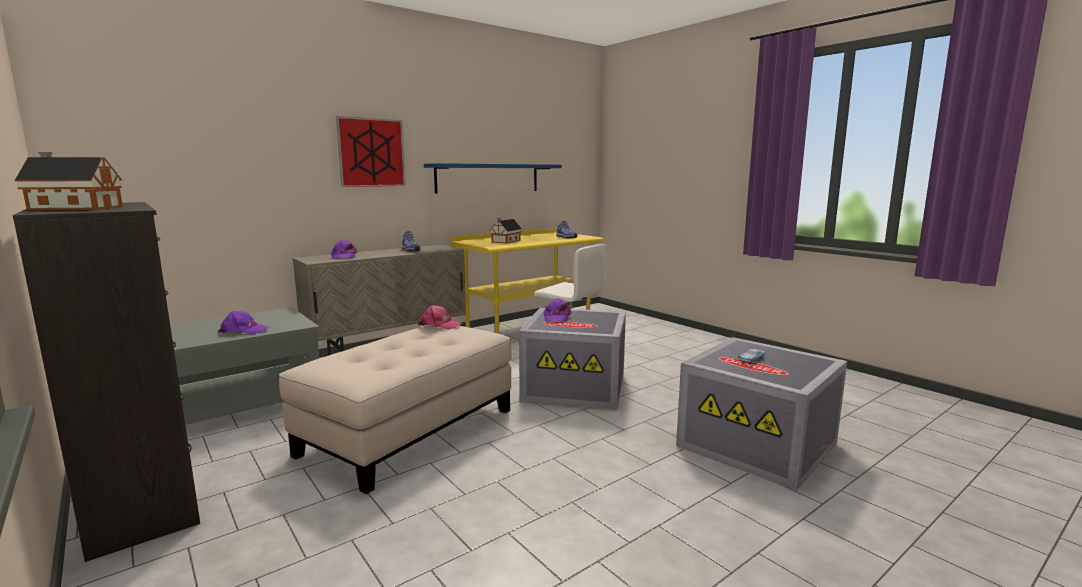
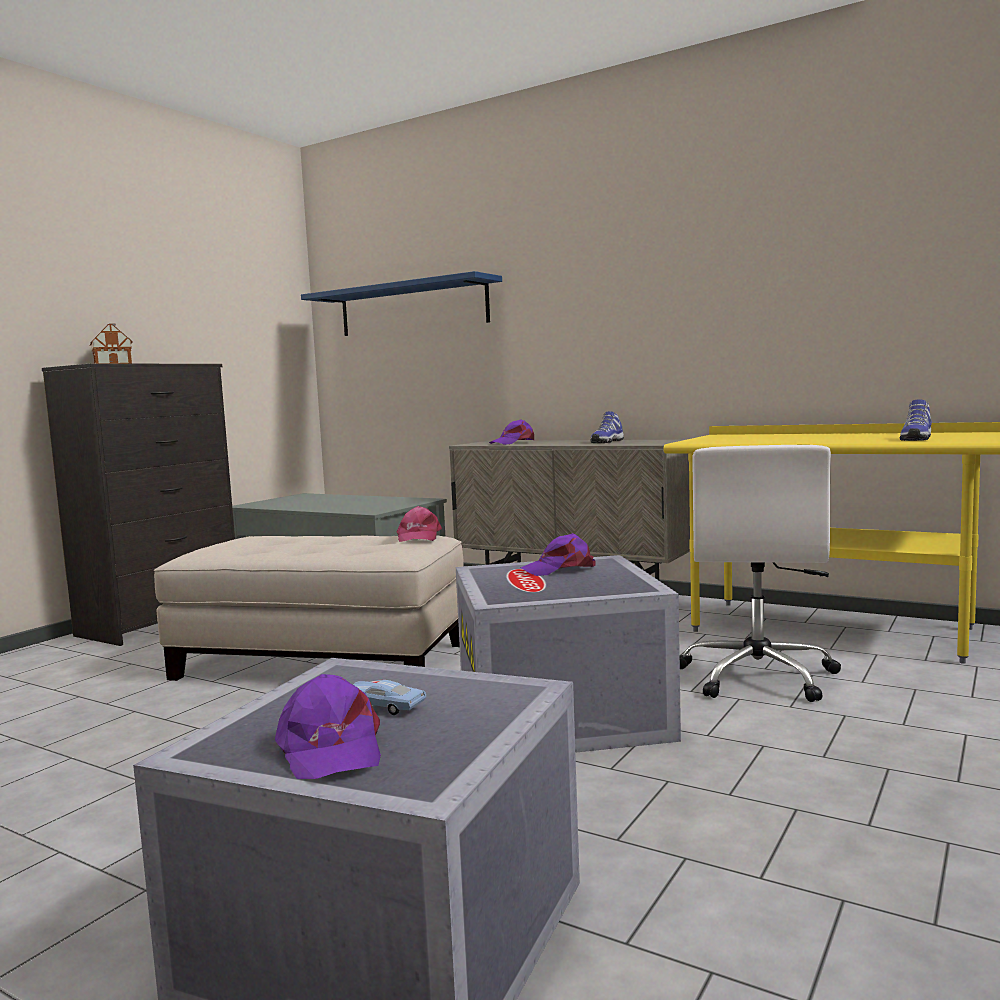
camera: 70 degrees right, 5 degrees down
(244, 331) = (338, 507): purple cap -> purple cap (329, 748)
(371, 152) = (589, 294): picture -> none
(488, 178) = (801, 316): blue shelf -> blue shelf (412, 308)
(505, 241) = (764, 438): toy house -> none

